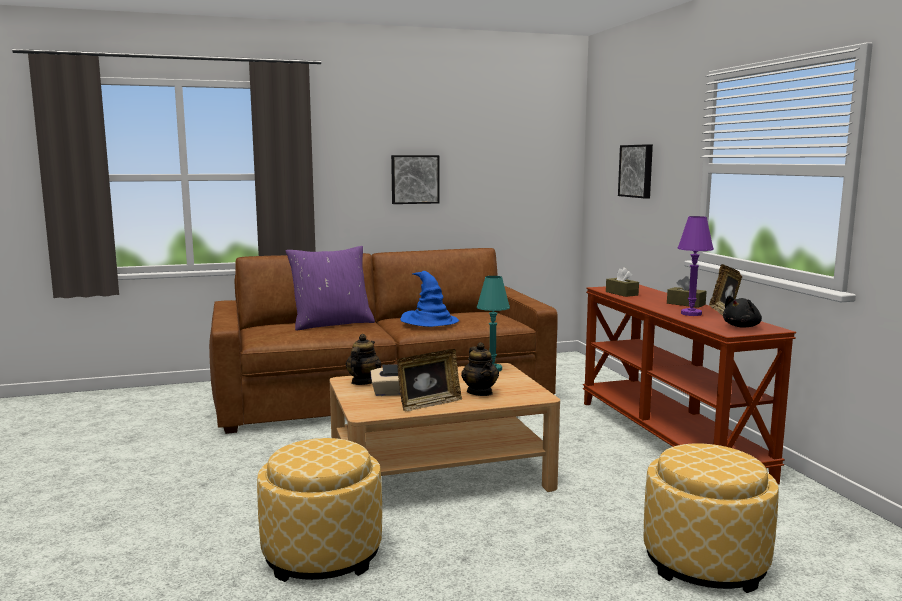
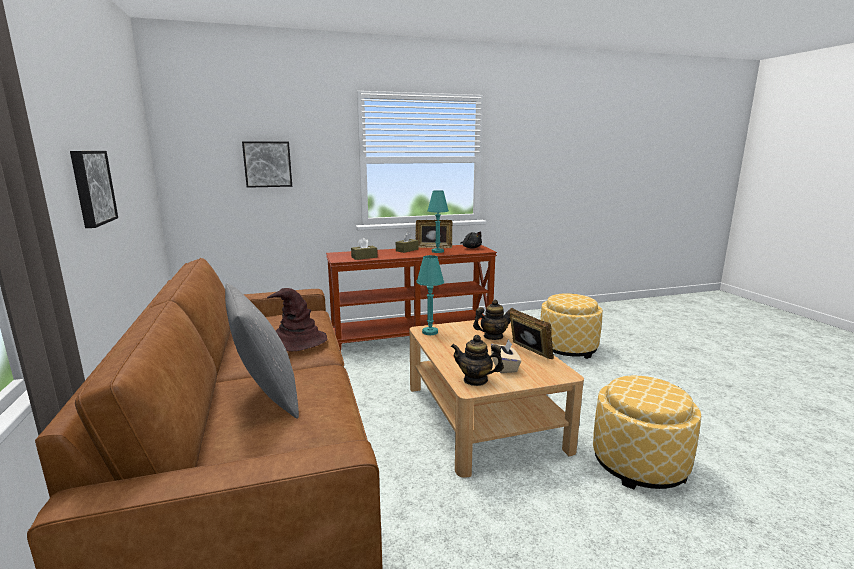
camera: 90 degrees left, 5 degrees up
(332, 324) = (266, 396): purple pillow -> grey pillow
(429, 321) = (294, 341): blue hat -> brown hat
(691, 314) = (437, 251): purple table lamp -> turquoise table lamp

